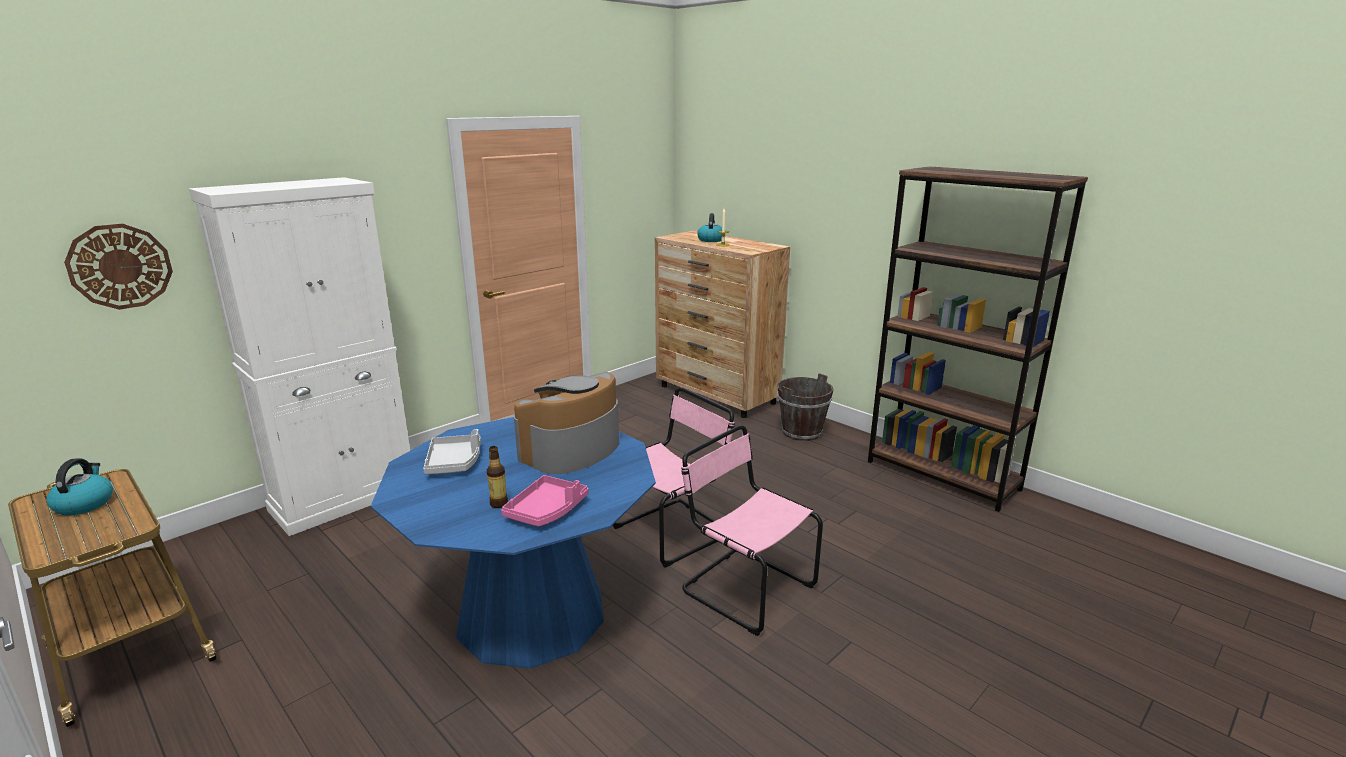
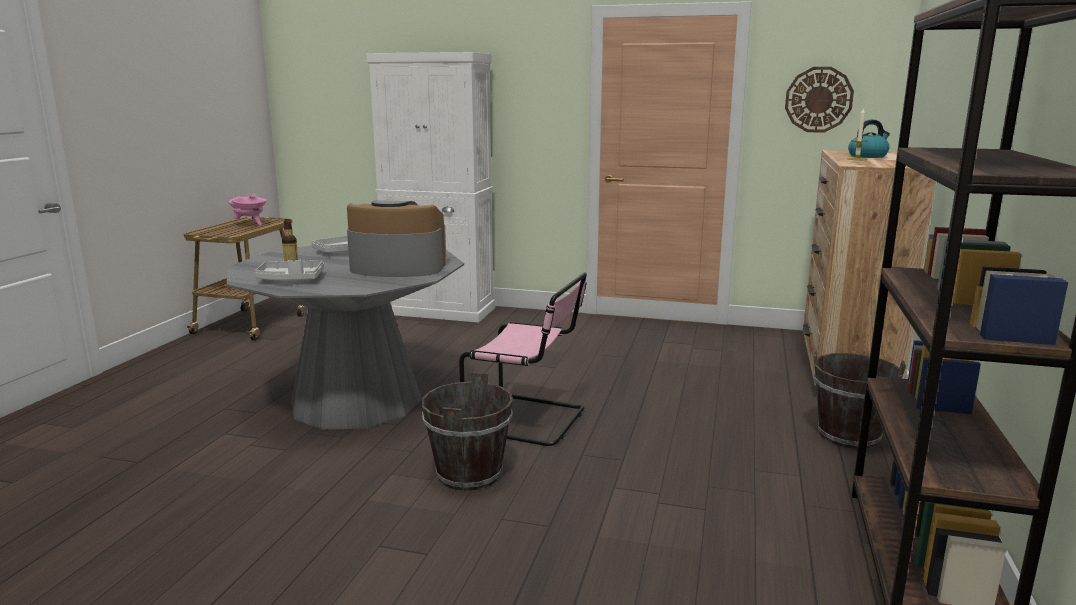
camera: 60 degrees right, 5 degrees down
(84, 504) = (250, 224): kettle -> pink cooking pot
(120, 266) = (354, 104): wall clock -> wall clock (818, 99)
(531, 614) = (356, 401): blue dining table -> grey dining table
(547, 510) = (290, 280): pink tray -> grey tray
(744, 587) = (469, 474): pink chair -> brown bucket

